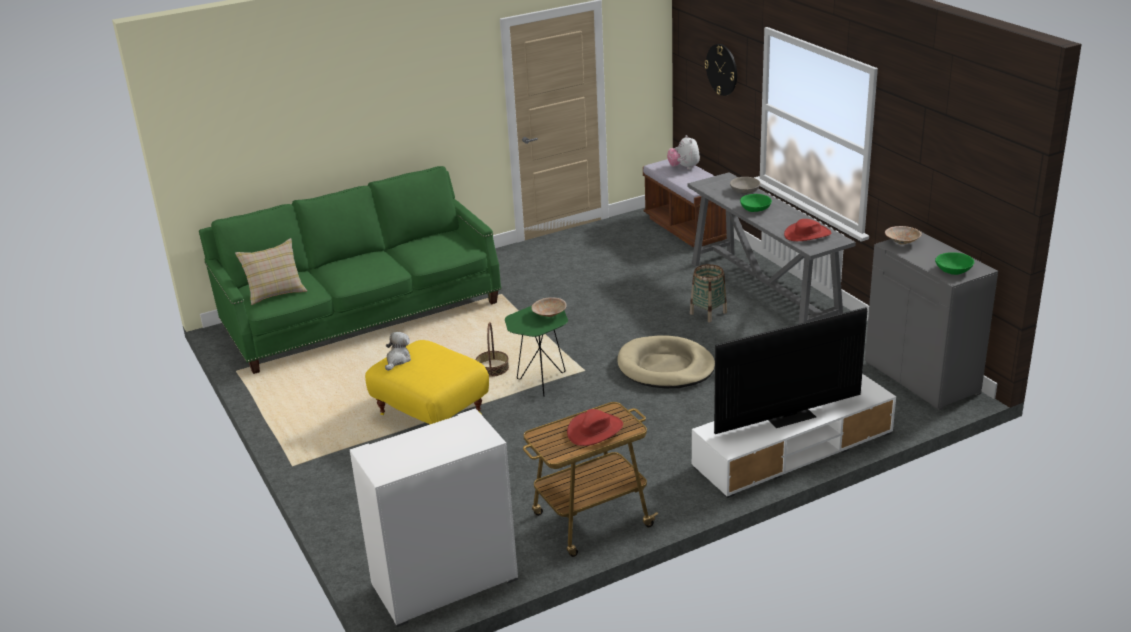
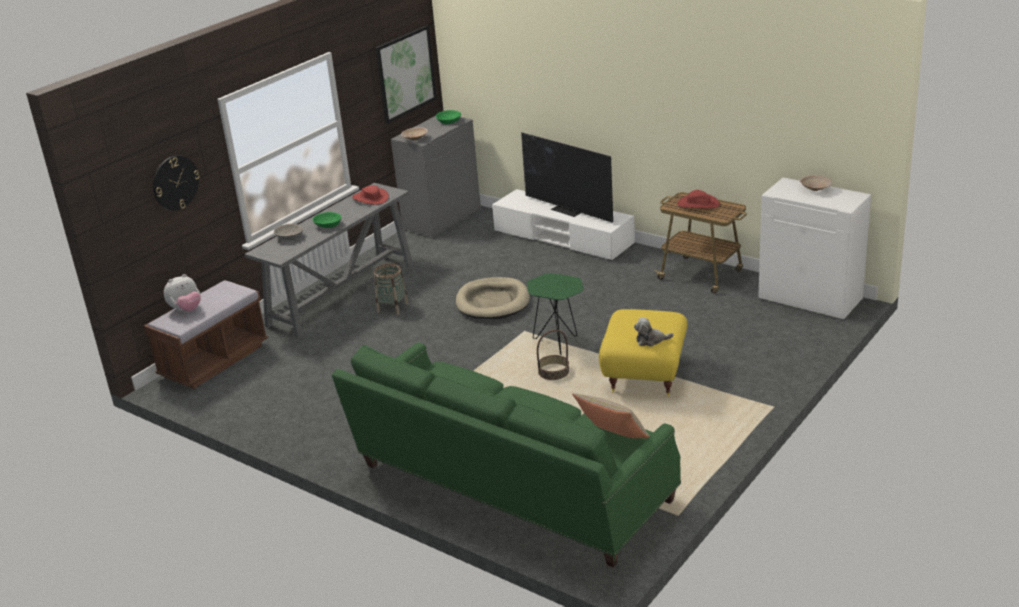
camera: 115 degrees left, 0 degrees up
(549, 315) = (543, 282): beige bowl -> beige bowl (815, 189)
(963, 175) = (405, 73): none -> picture

